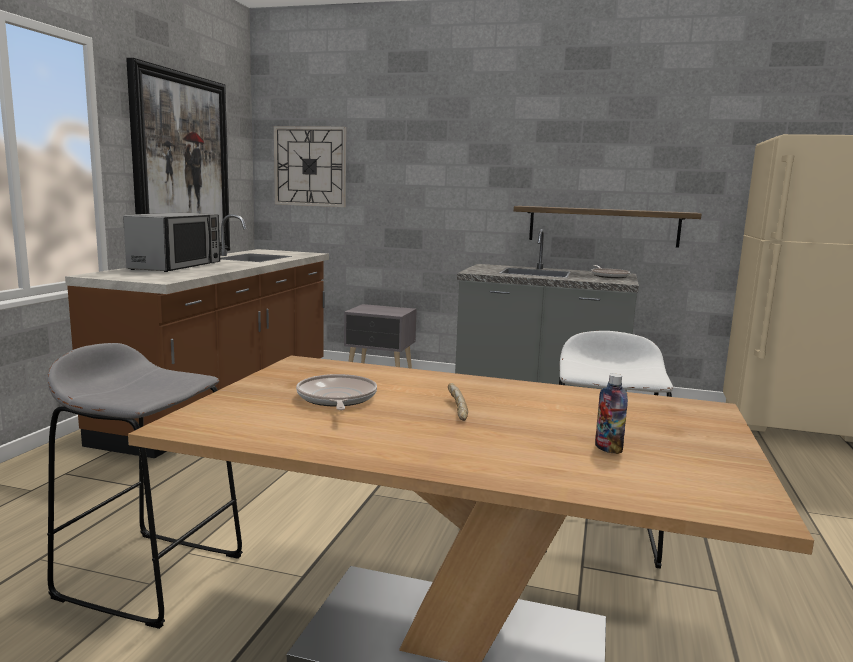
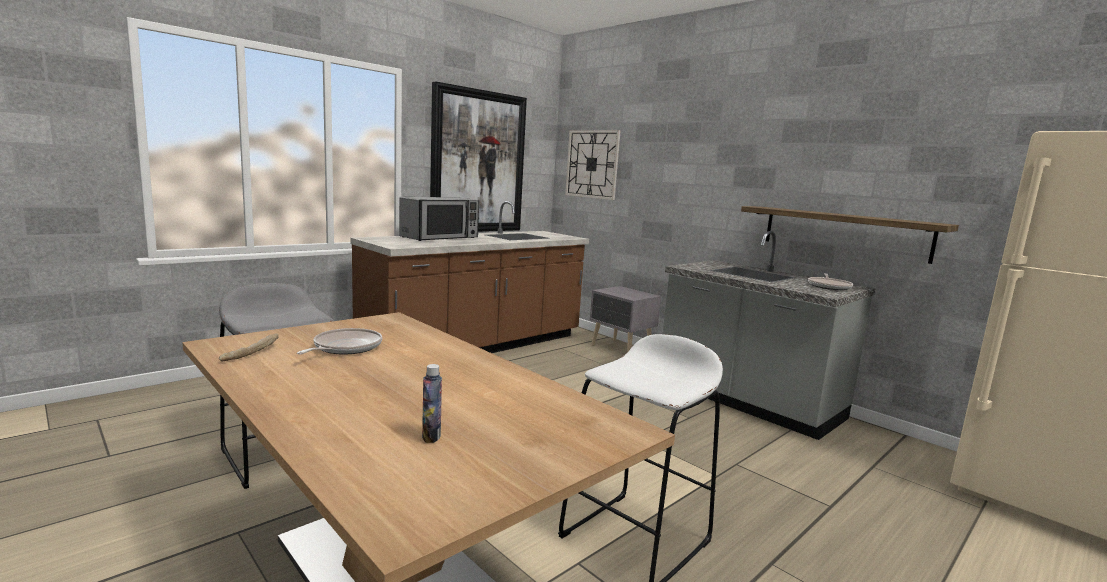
camera: 30 degrees right, 0 degrees up
(456, 409) = (403, 374): bread -> bread (250, 353)

